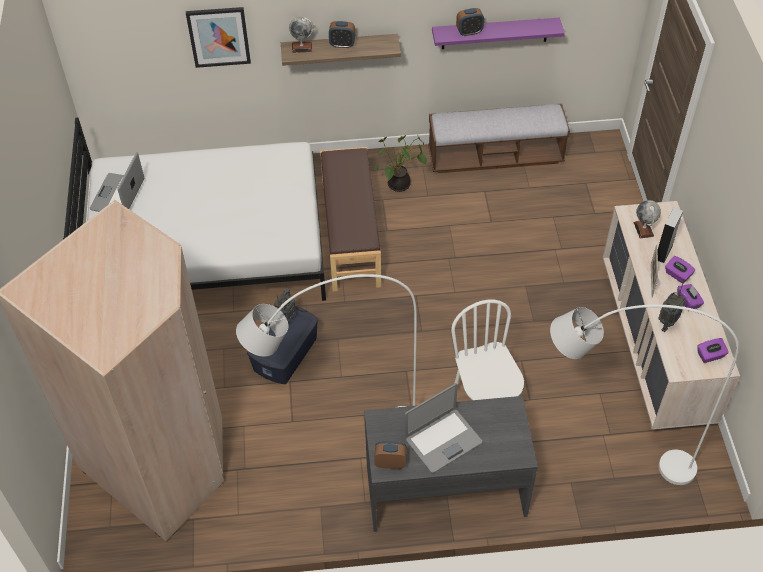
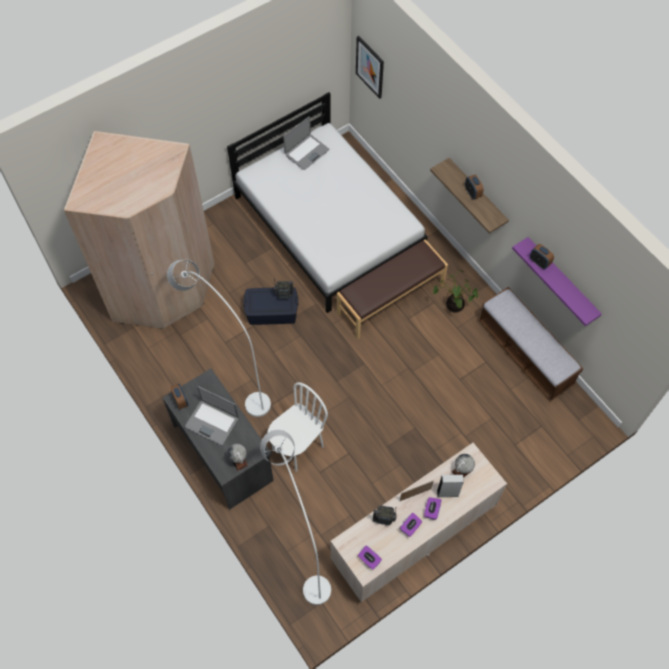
camera: 60 degrees right, 10 degrees up
(118, 195) = (306, 152): laptop -> laptop turned 150 degrees clockwise
(219, 36) = (421, 121): picture -> picture (370, 67)
(302, 47) = (452, 172): globe -> globe (238, 461)

